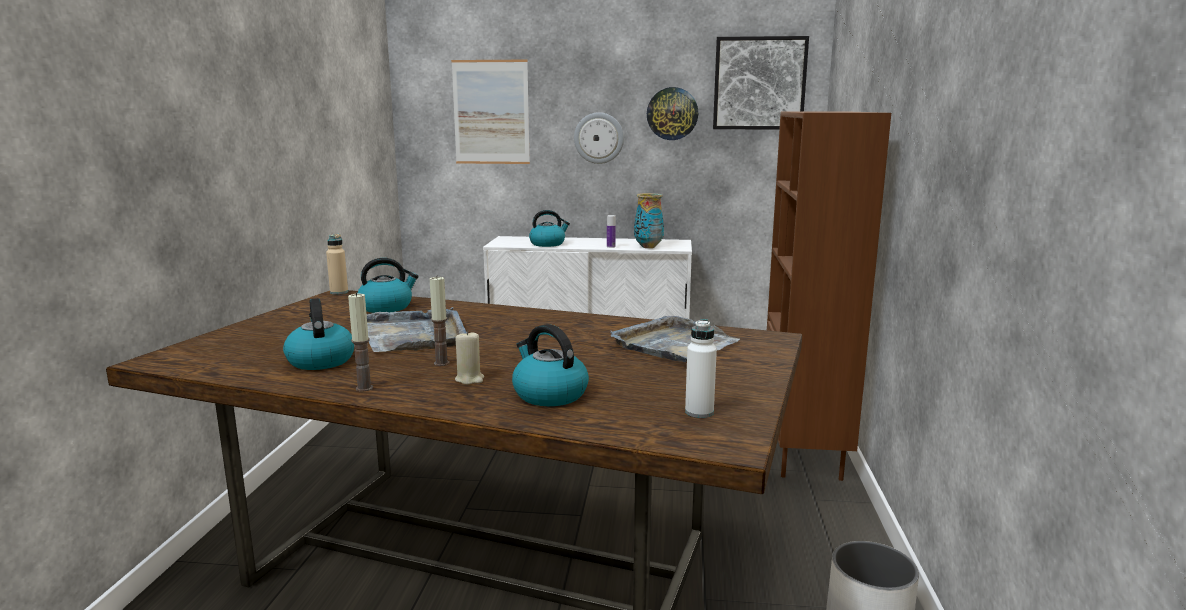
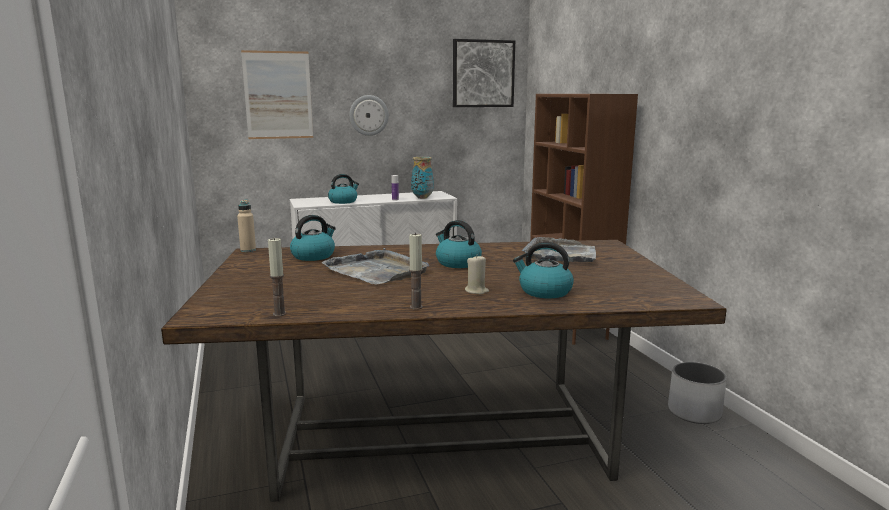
camera: 25 degrees left, 0 degrees up
(320, 360) = (343, 296): kettle -> kettle (457, 263)
(441, 363) = (436, 285): candle -> candle (279, 314)
(672, 113) = (423, 96): wall clock -> none
(699, 412) = (644, 287): white bottle -> none

